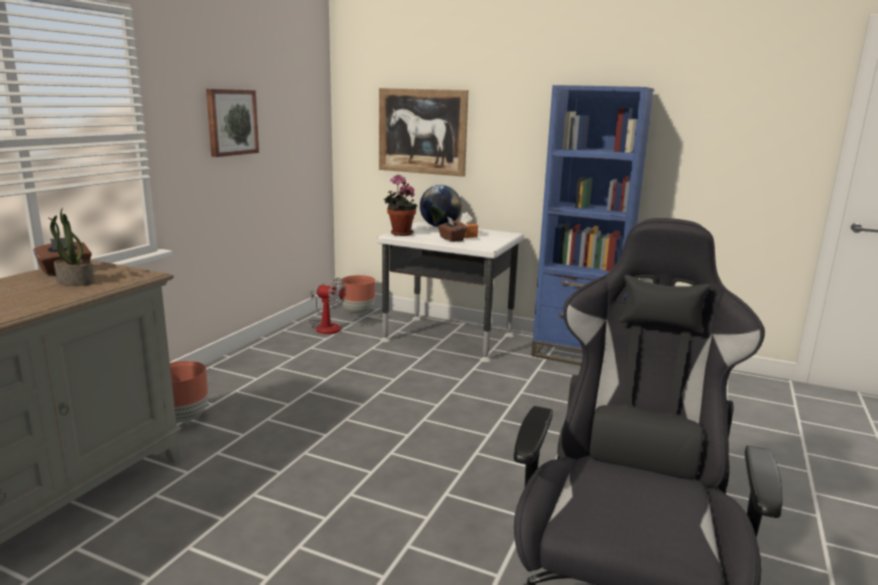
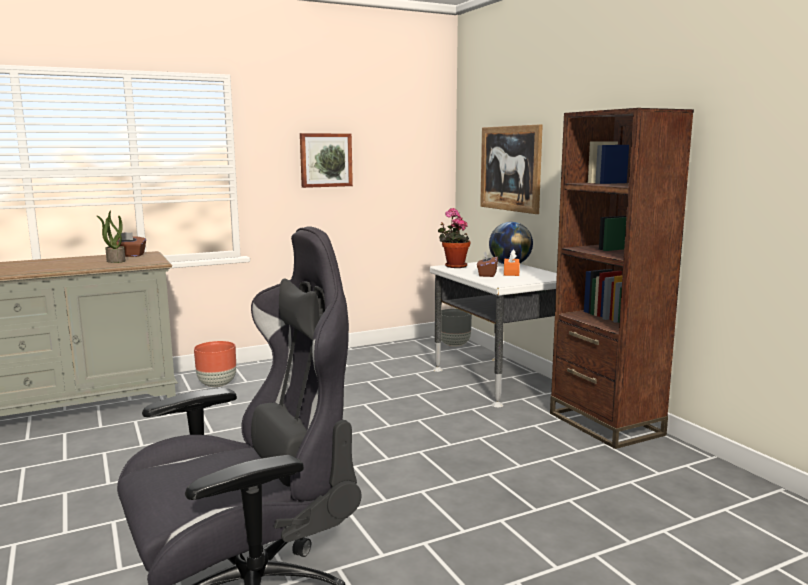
camera: 40 degrees right, 5 degrees down
(326, 326) = (409, 350): fan -> none
(358, 312) = (454, 345): brown planter -> grey planter
(577, 354) = (605, 424): blue bookcase -> brown bookcase

